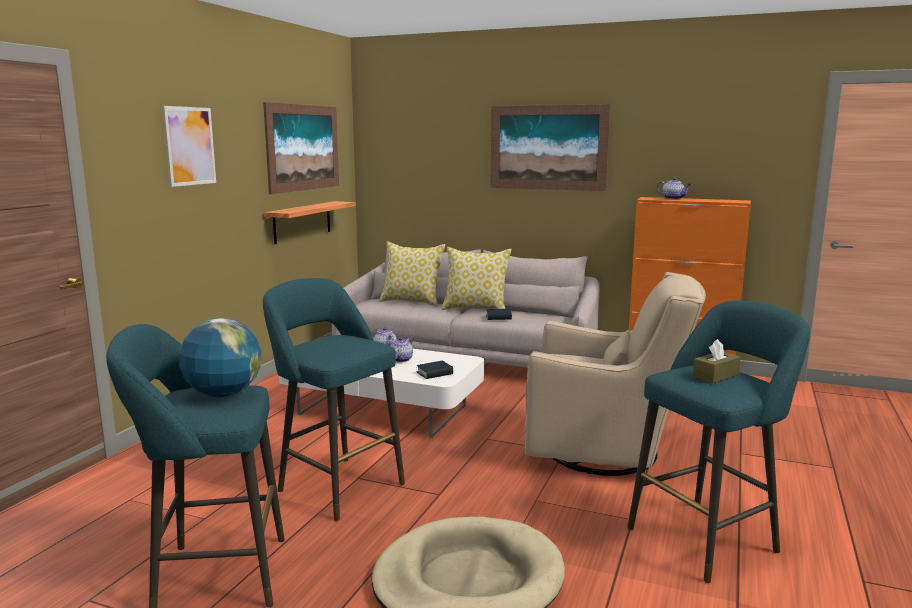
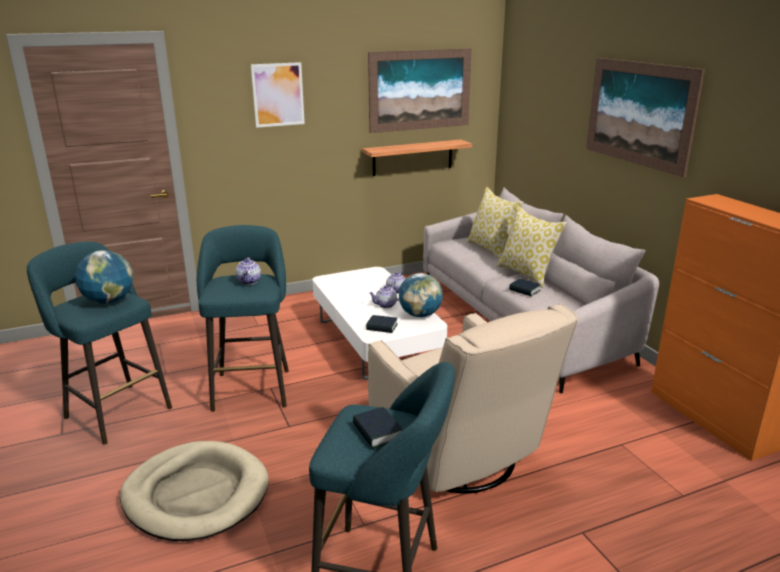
camera: 45 degrees right, 10 degrees up
(445, 357) = (420, 315): none -> globe
(673, 198) = (739, 206): teapot -> teapot (249, 281)
(715, 376) = (377, 432): brown tissue box -> book

